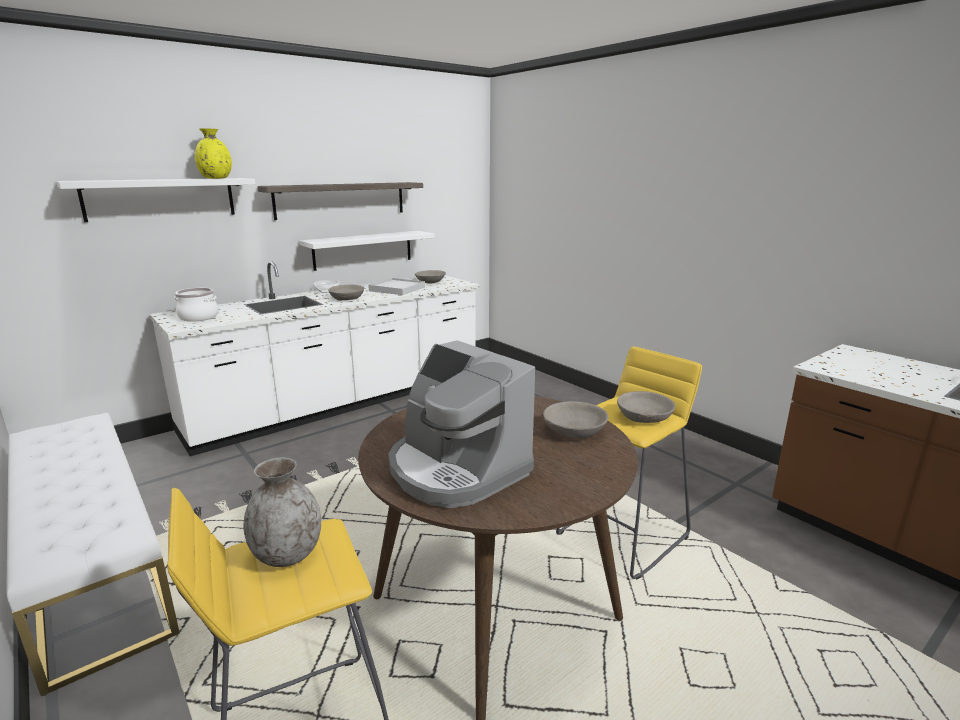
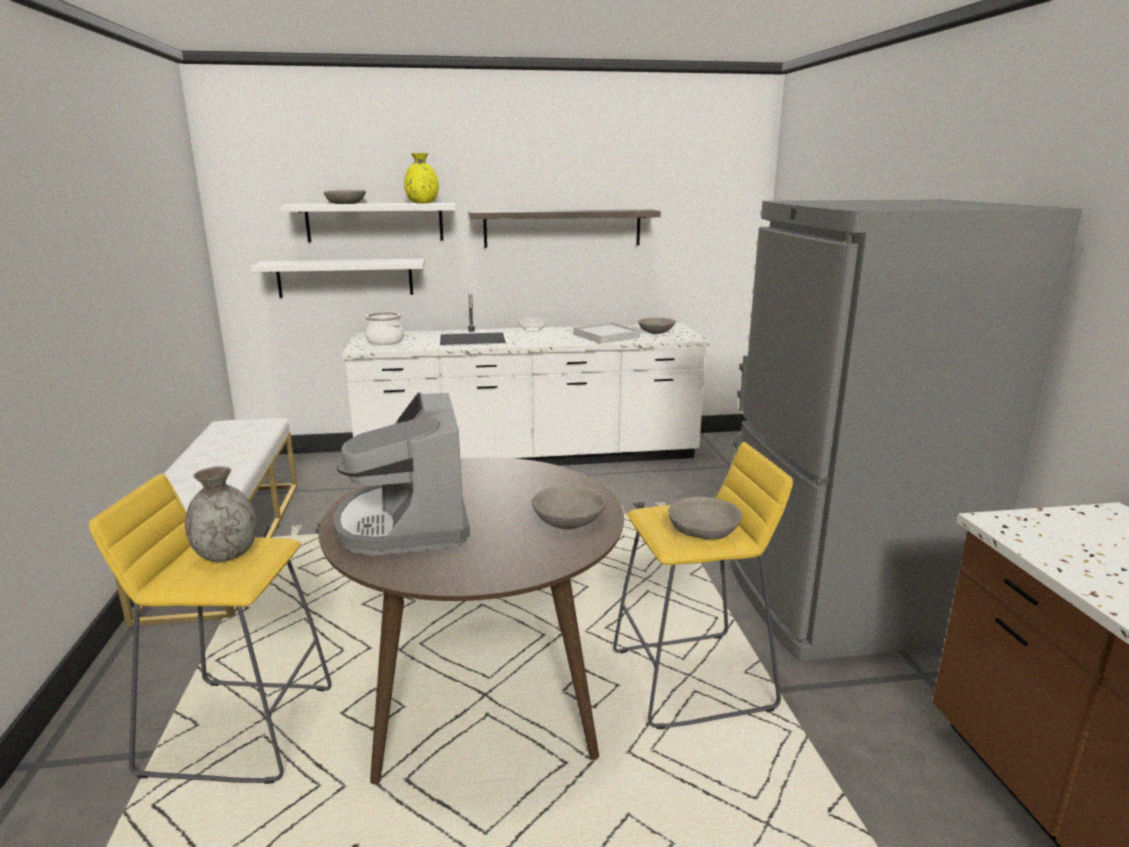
camera: 30 degrees right, 0 degrees up
(347, 298) = (539, 340): grey bowl -> grey bowl (346, 203)
(363, 250) = (585, 286): white shelf -> white shelf (345, 278)
(652, 451) = (841, 600): none -> grey fridge

